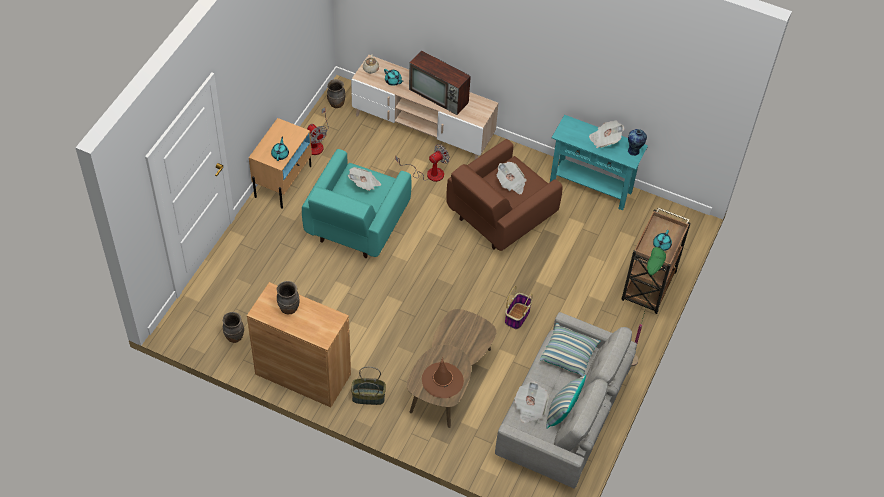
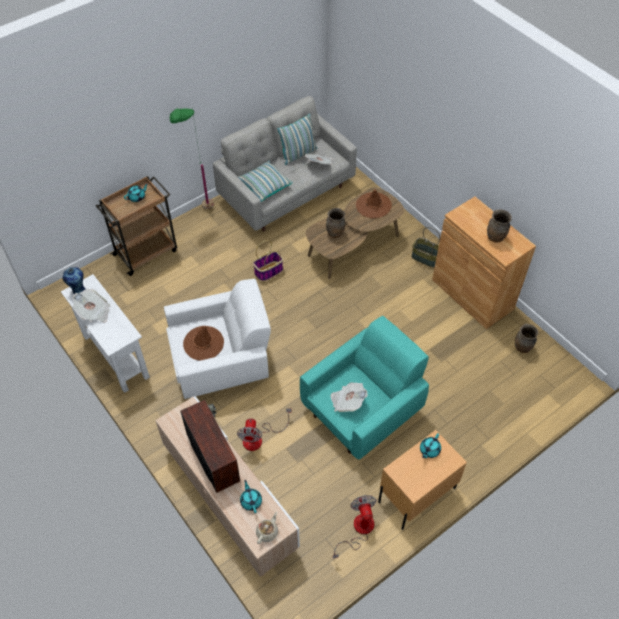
camera: 150 degrees left, 0 degrees up
(336, 104) = (309, 579): brown vase -> brown vase (335, 233)
(429, 173) = (259, 438): fan -> fan turned 75 degrees counterclockwise
(499, 217) = (222, 362): brown armchair -> white armchair
(511, 183) = (203, 343): newspaper -> brown hat
(590, 186) = (116, 356): turquoise console table -> white console table

